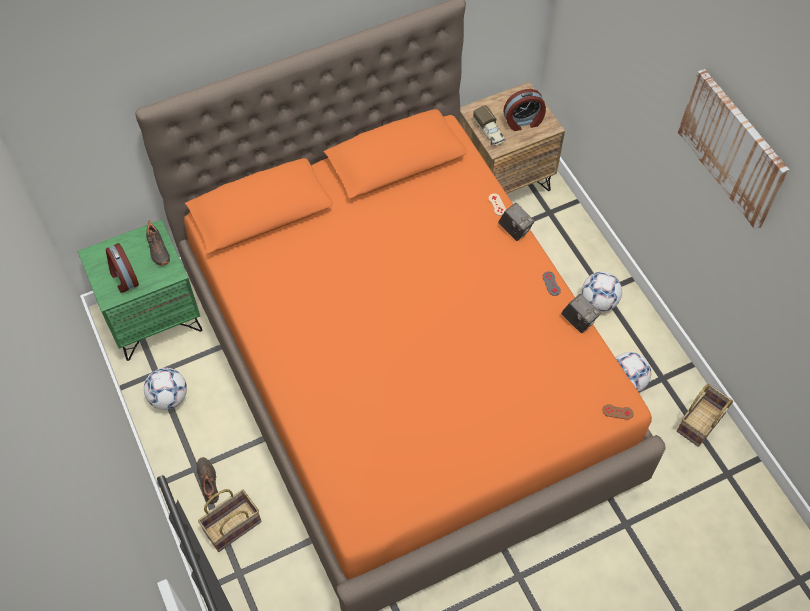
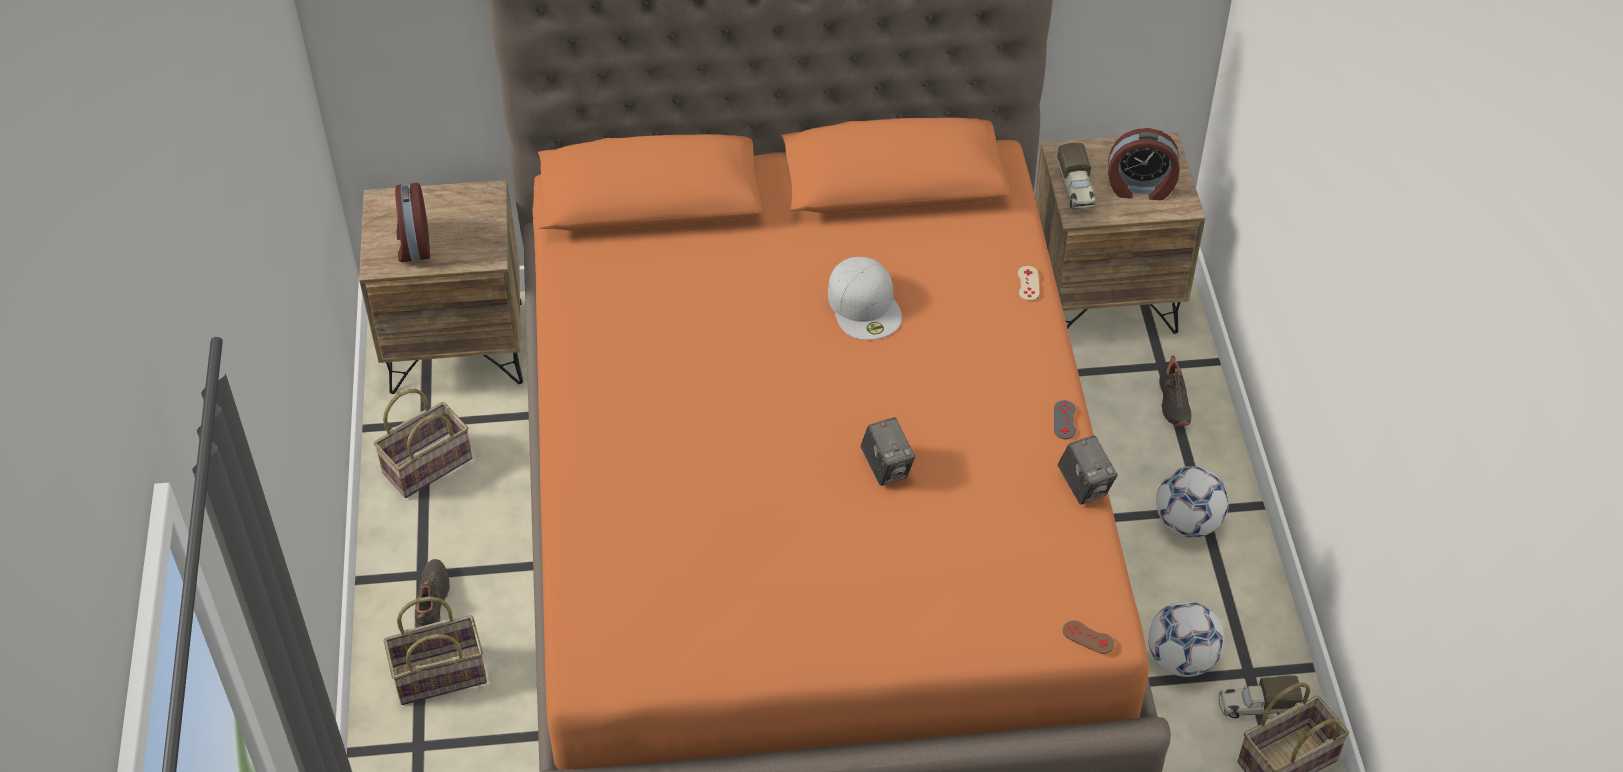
camera: 20 degrees right, 10 degrees down
(154, 318) = (457, 346): green nightstand -> brown nightstand
(157, 250) = (480, 219): black shoe -> black shoe (1172, 403)
(169, 398) = (428, 463): football -> basket
(413, 245) = (865, 305): none -> white cap
(514, 230) = (1040, 327): camera -> camera (886, 468)
(673, 396) = (1256, 706): none -> toy truck
(733, 148) = (1389, 236): picture -> none

